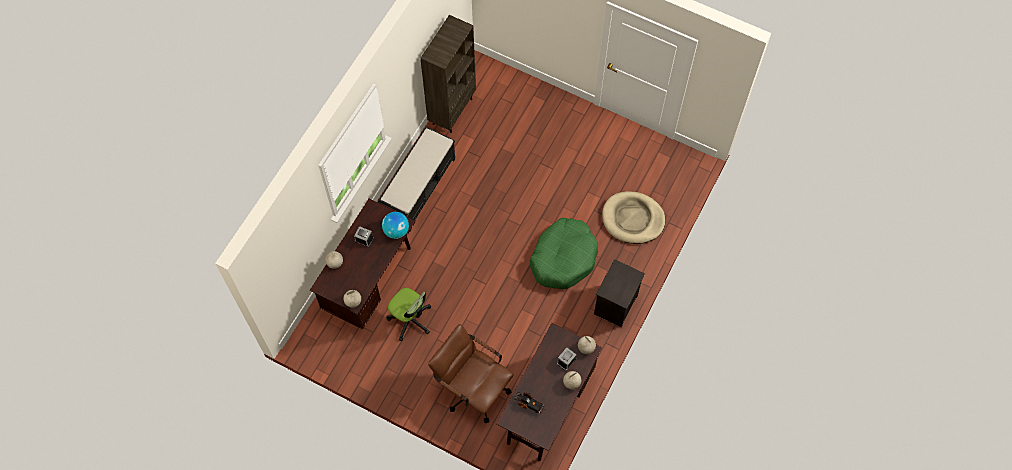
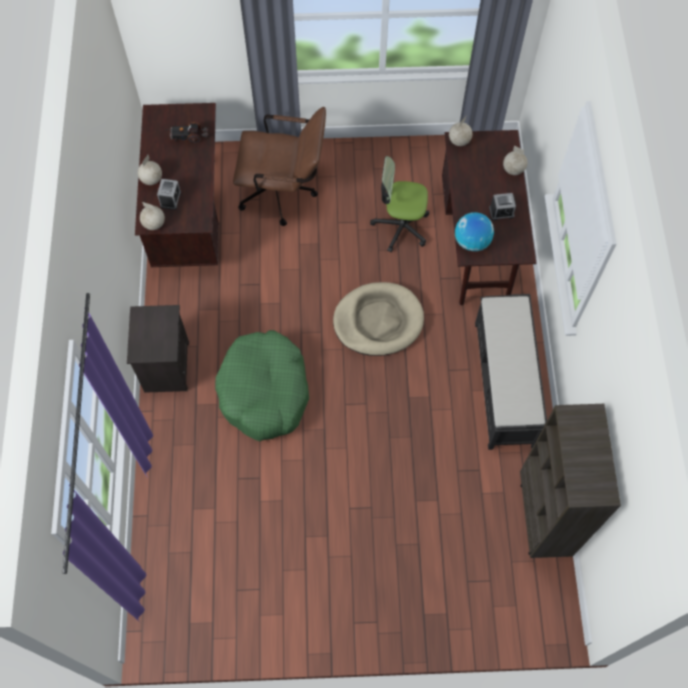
camera: 150 degrees right, 0 degrees up
(633, 219) = (199, 493): beige dog bed -> beige dog bed (378, 321)

